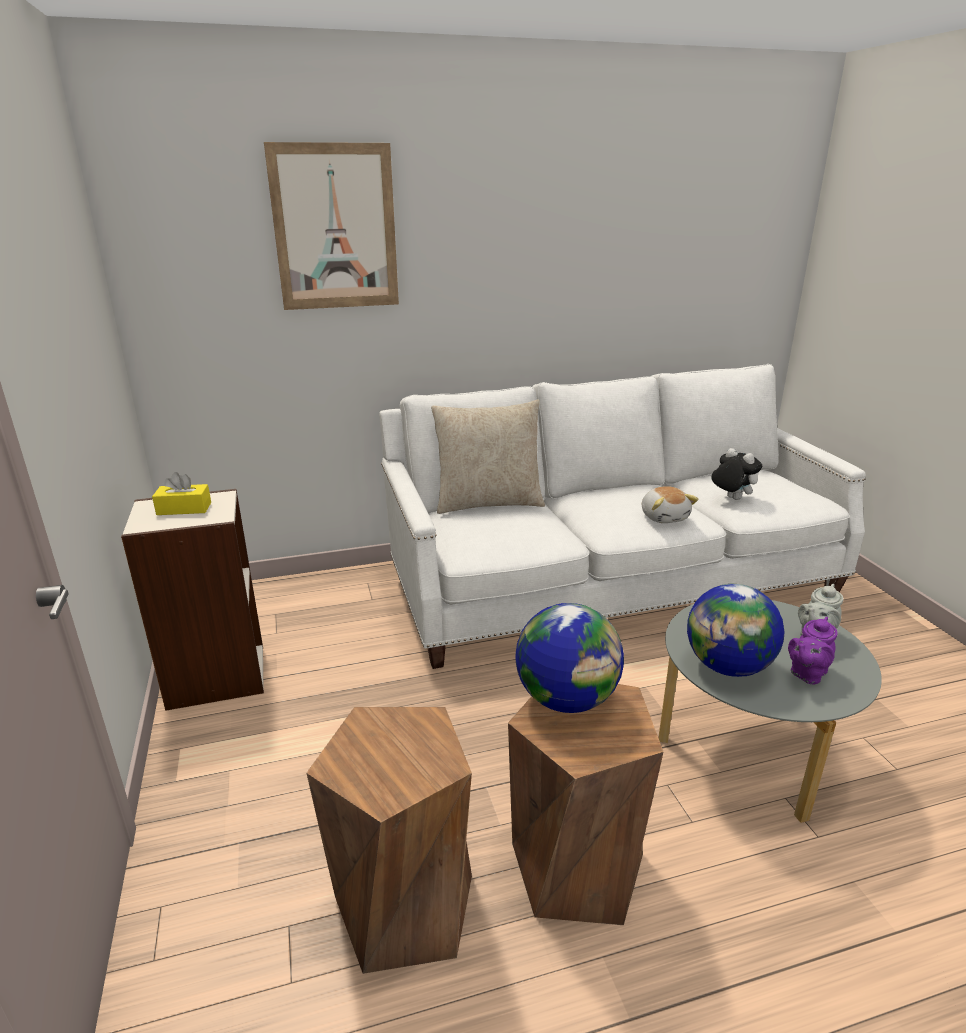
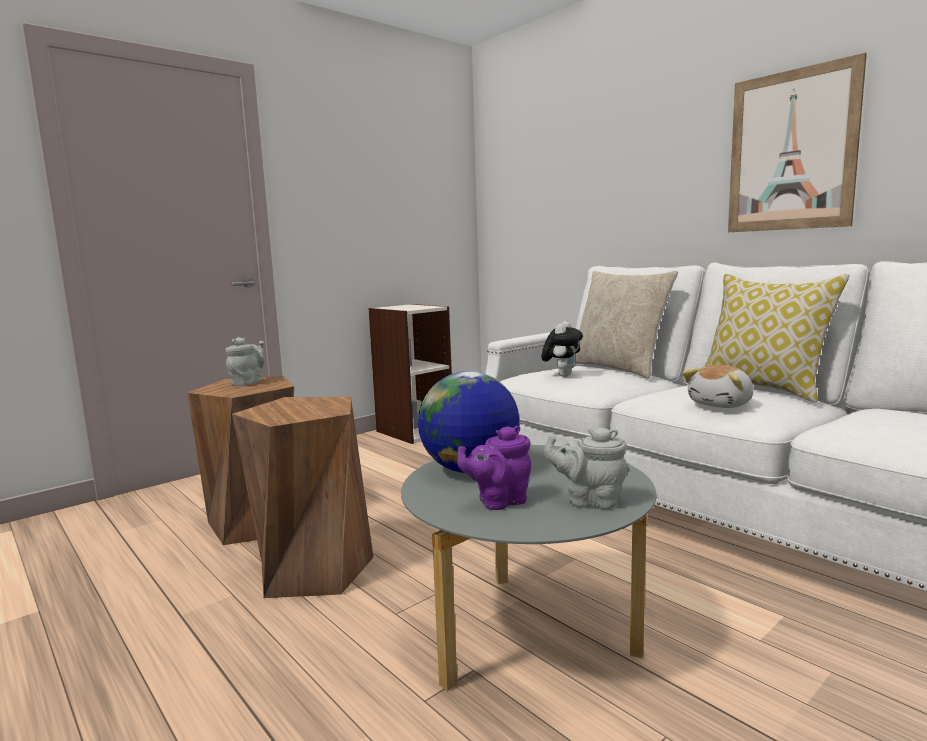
camera: 65 degrees right, 15 degrees down
(184, 509) = (410, 307): yellow tissue box -> none
(335, 228) = (587, 138): picture -> picture (791, 151)
(375, 747) = (248, 382): none -> grey teapot
(567, 699) = (319, 402): globe -> none
(620, 486) = (763, 388): none -> pillow
(731, 498) = (858, 419): plush toy -> plush toy (562, 375)
(806, 673) = (498, 501): purple teapot -> purple teapot turned 45 degrees counterclockwise

